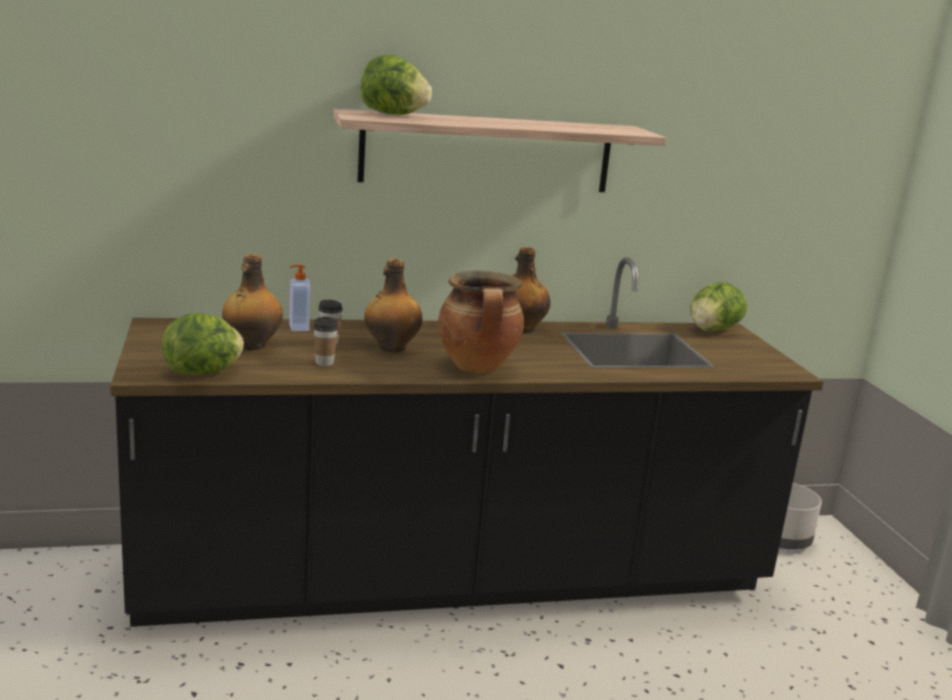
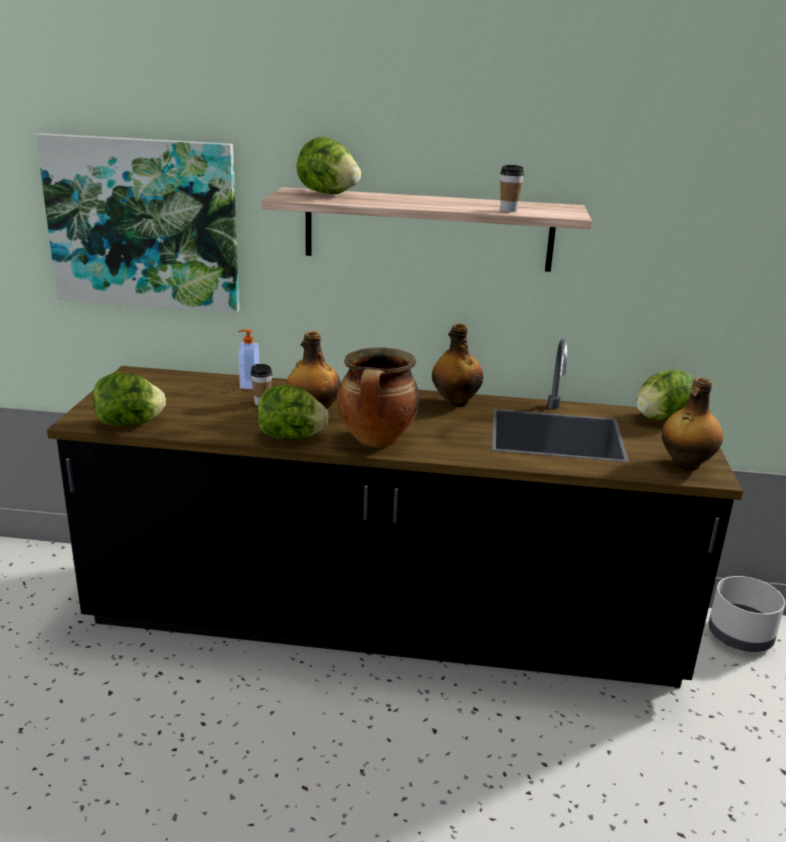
camera: 20 degrees right, 5 degrees up
(168, 150) = (143, 224): none -> picture
(251, 346) = (192, 400): bottle -> bottle (685, 464)
(324, 363) = (240, 423): cup -> cup (508, 210)
(390, 371) = (291, 437): none -> lettuce

